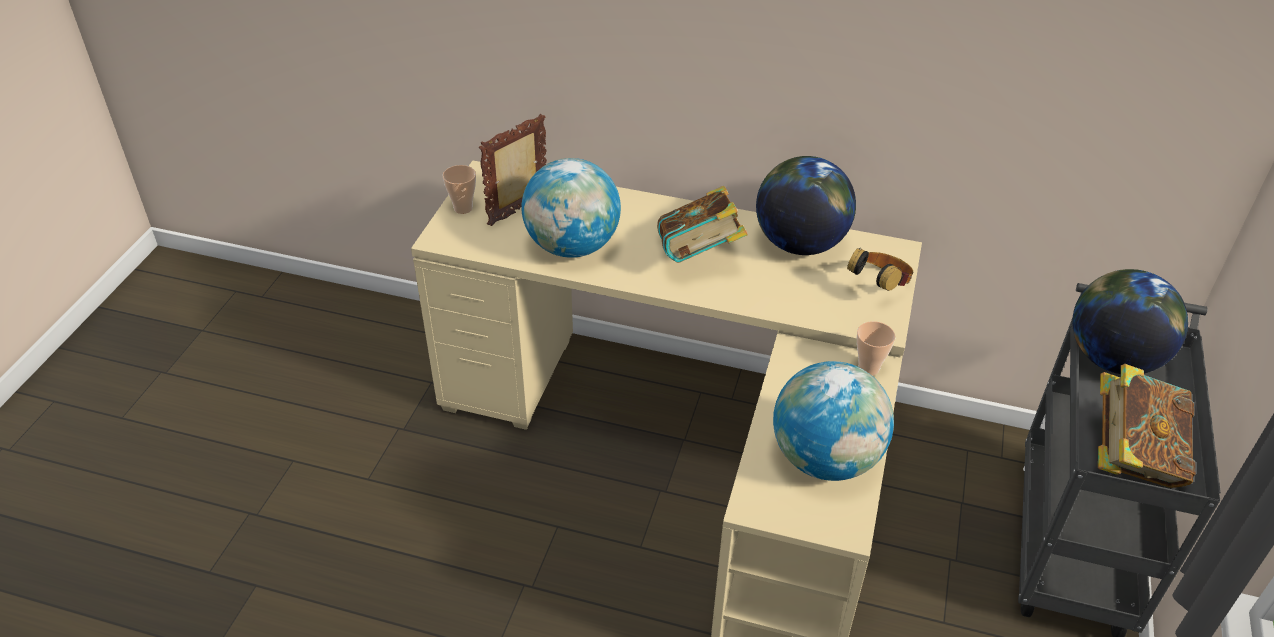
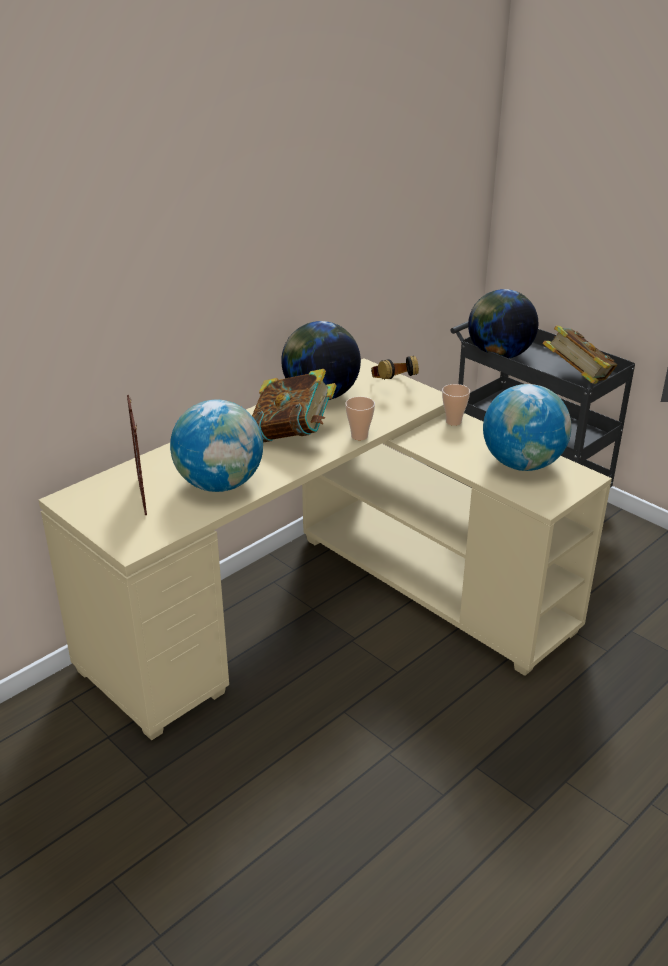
camera: 60 degrees left, 10 degrees down
(463, 208) = (103, 523): cup -> cup (359, 436)

